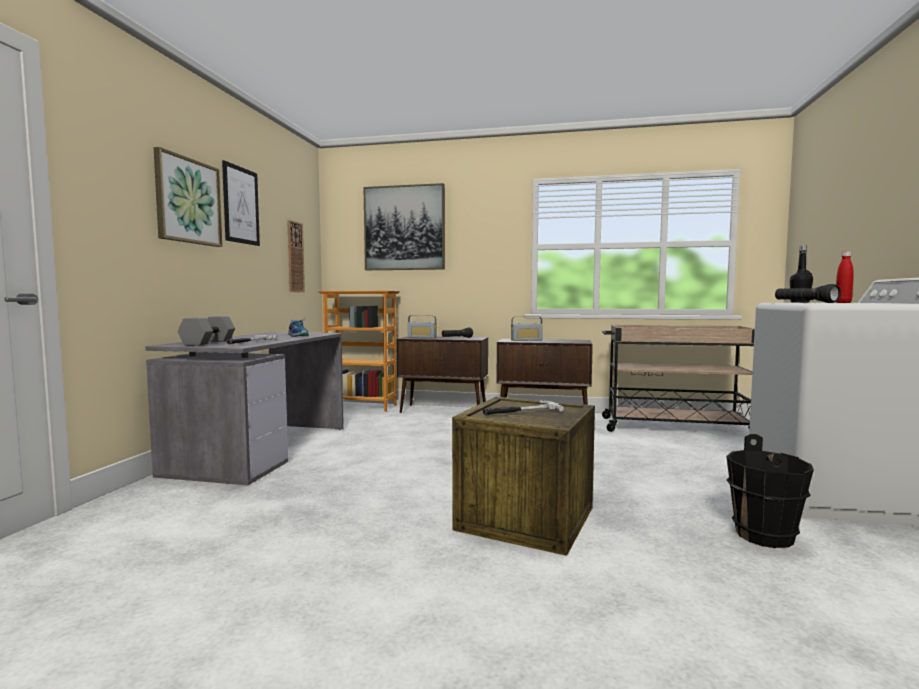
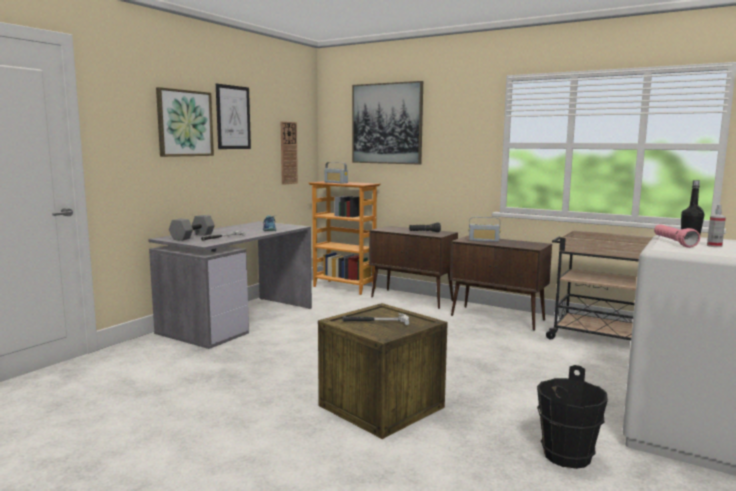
camera: 20 degrees right, 5 degrees up
(422, 337) = (394, 230): radio -> radio (336, 182)
(804, 302) = (673, 242): black flashlight -> pink flashlight
(843, 302) = (714, 246): red bottle -> spray bottle

